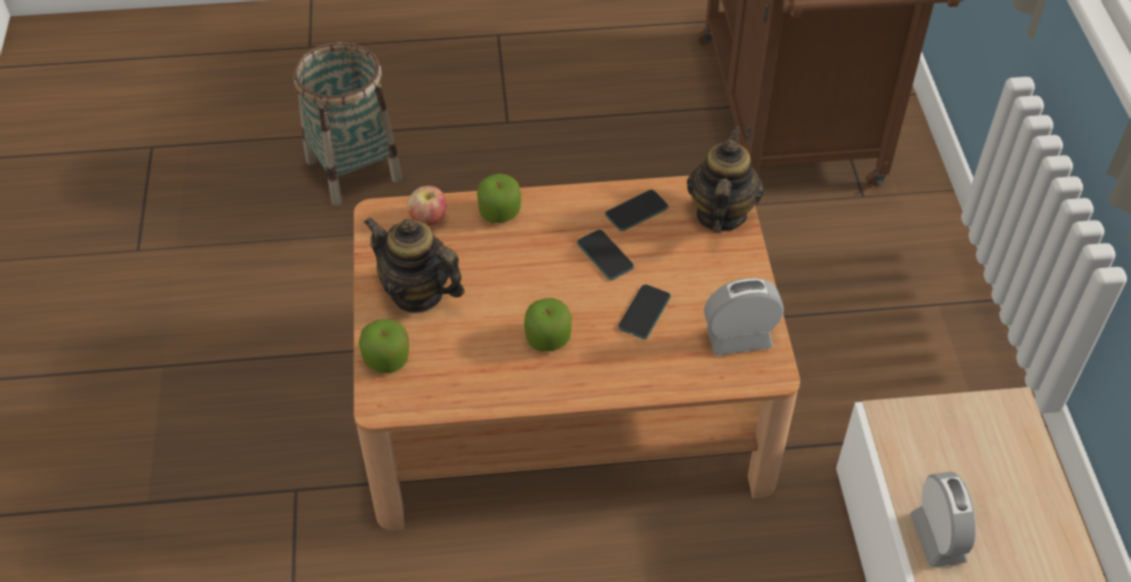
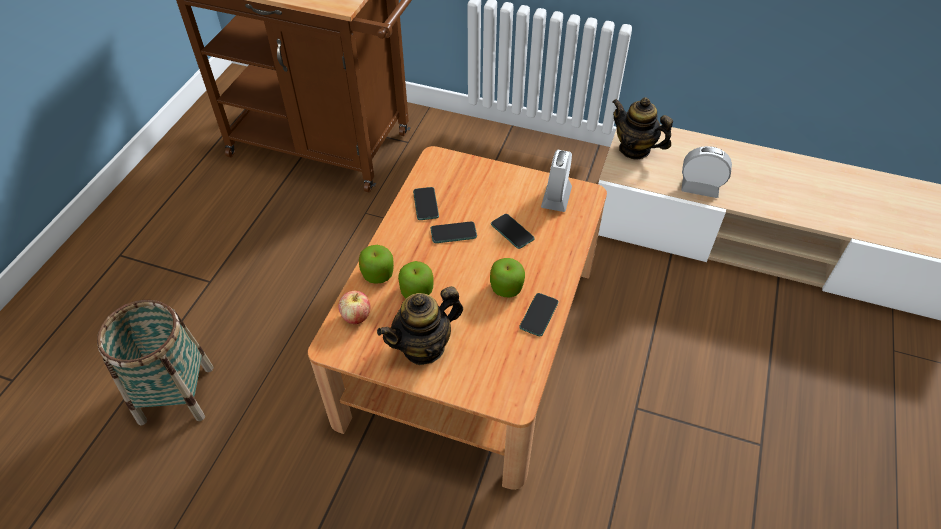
camera: 65 degrees left, 0 degrees up
(387, 359) = (475, 386): apple -> apple (416, 290)
(521, 385) = (539, 315): none -> phone
(720, 214) = (454, 168): teapot -> teapot (634, 149)

